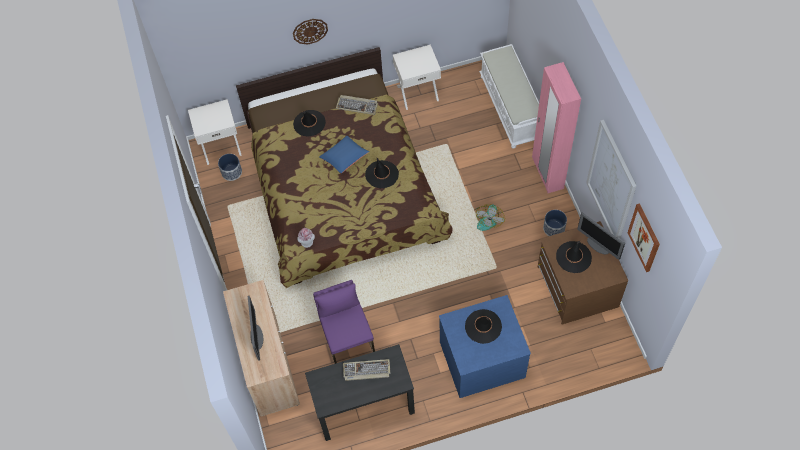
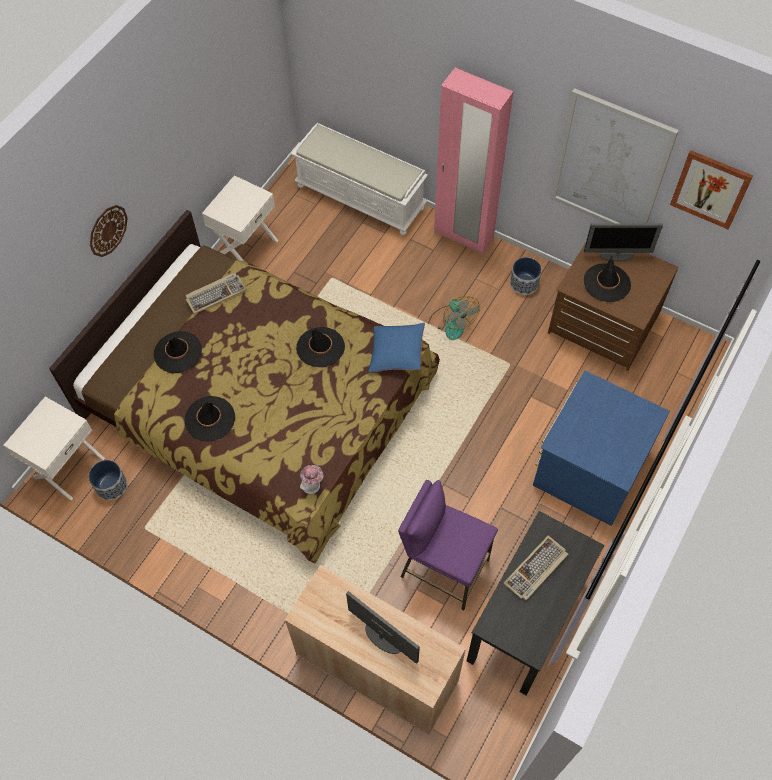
camera: 45 degrees left, 0 degrees up
(344, 158) = (259, 360): blue pillow -> blue pillow (396, 353)
(483, 326) = (596, 421): black hat -> black hat (210, 419)

